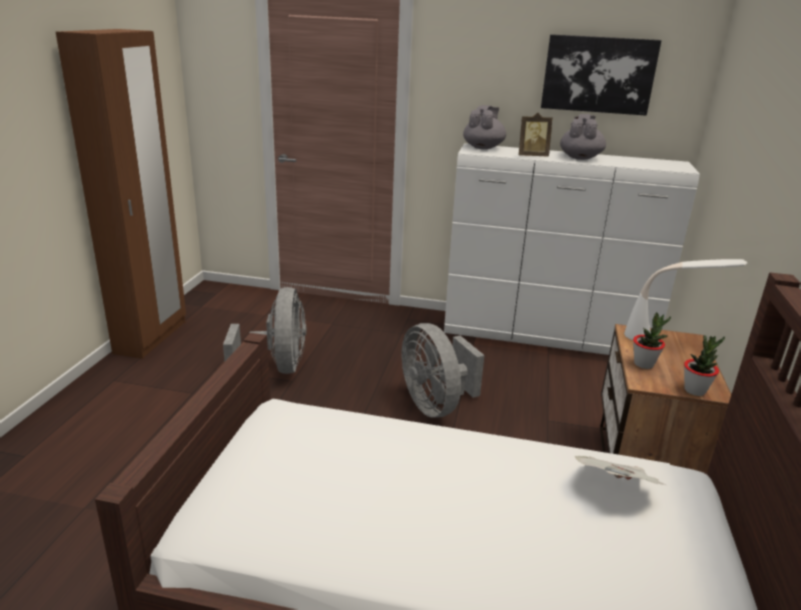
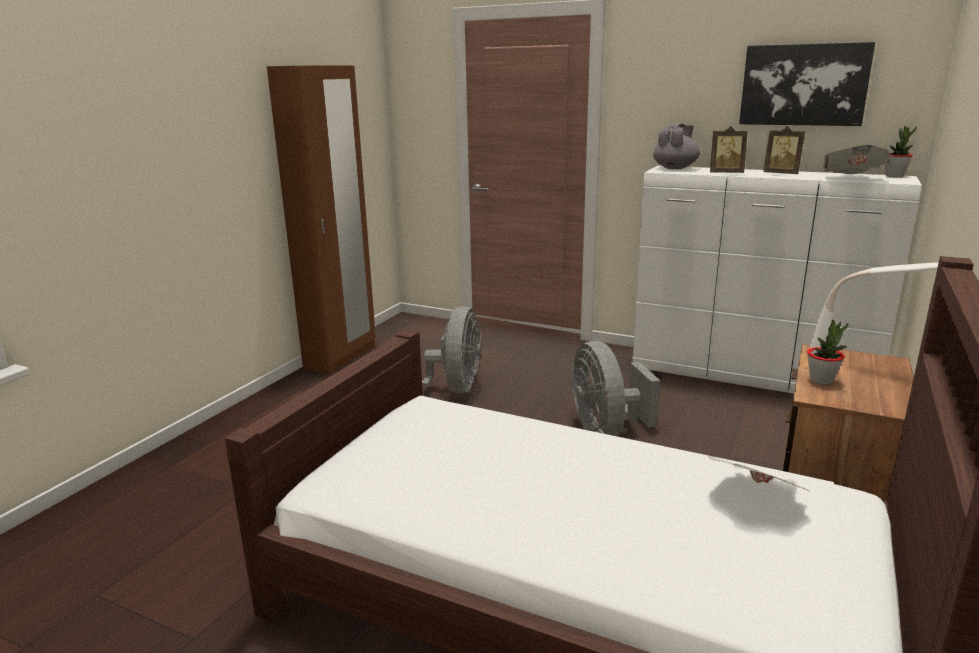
camera: 15 degrees right, 5 degrees down
(580, 158) = (781, 174): grey teapot -> picture frame
(641, 164) = (852, 178): none -> newspaper
(695, 390) = (875, 407): potted plant -> potted plant (894, 176)

